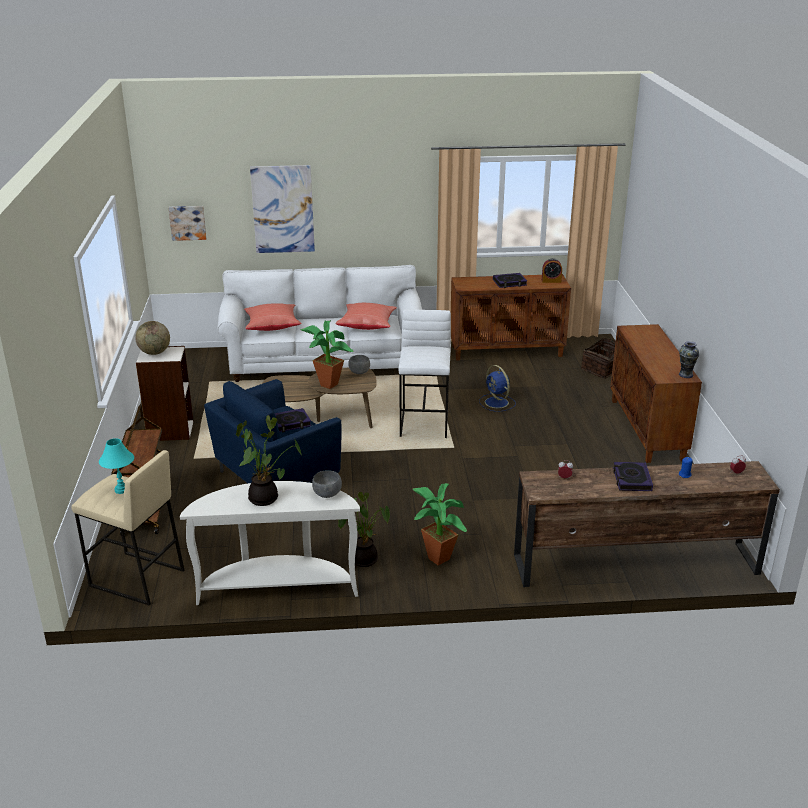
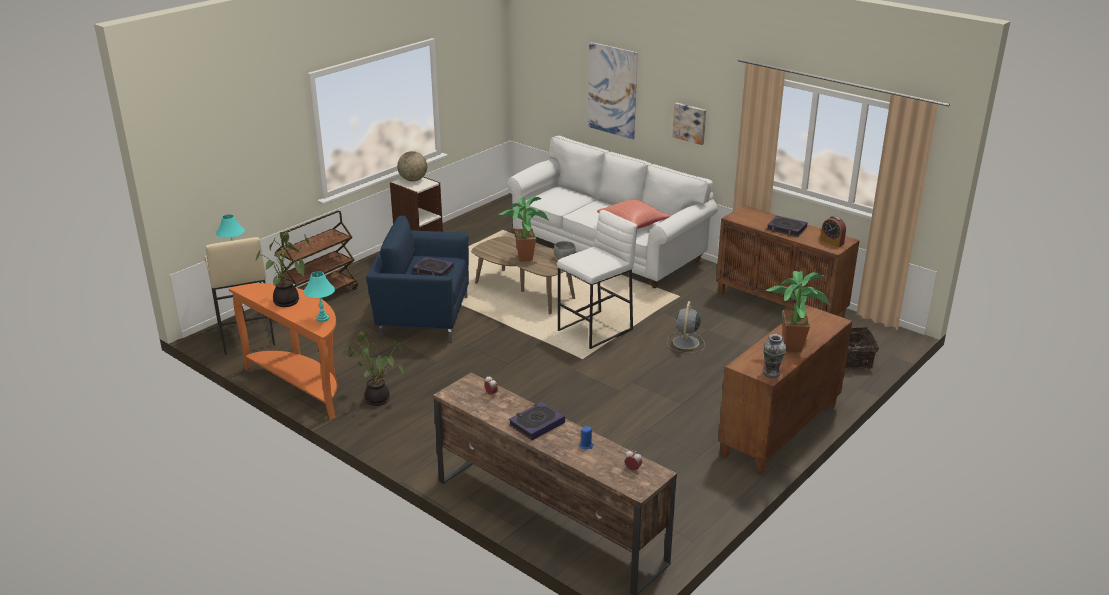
camera: 45 degrees right, 0 degrees up
(187, 222) = (540, 82): picture -> picture (690, 123)
(272, 326) = (562, 197): red pillow -> none
(278, 587) = (302, 385): white console table -> orange console table
(327, 495) = (323, 319): grey bowl -> turquoise table lamp
(438, 556) = (425, 426): potted plant -> potted plant (794, 346)
(497, 403) = (685, 343): blue fan -> grey fan

